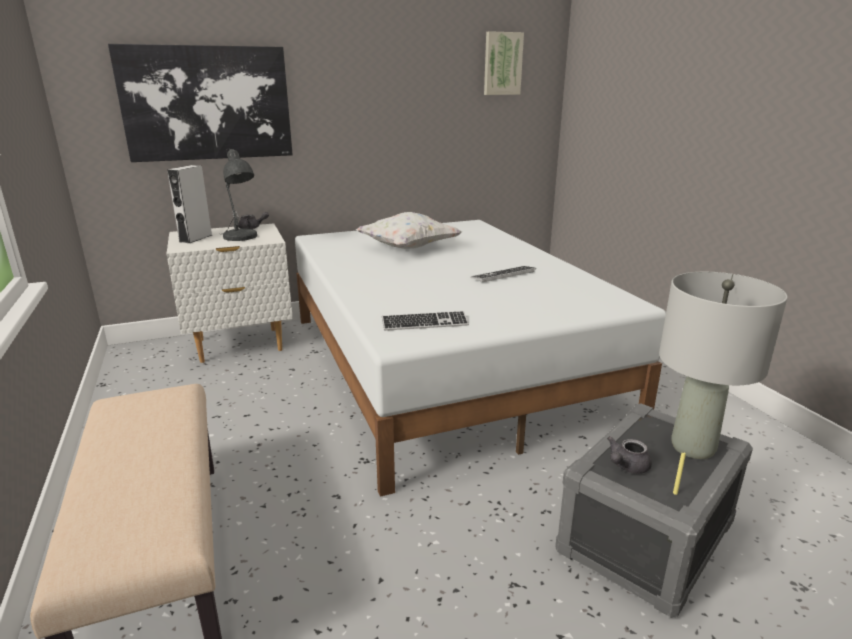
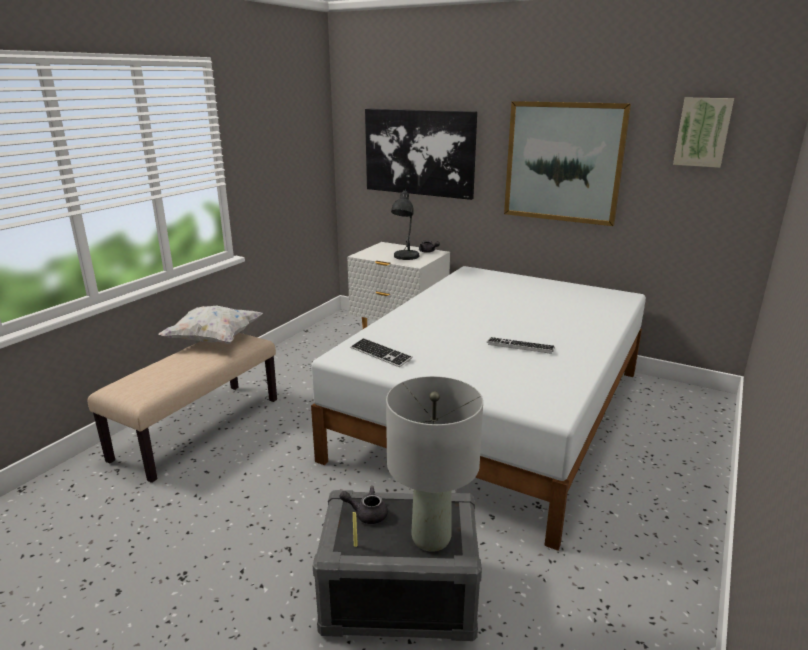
camera: 50 degrees right, 0 degrees up
(195, 238) = (382, 250): grey speaker -> none
(388, 101) = (563, 162): none -> picture
(408, 248) = (510, 300): white pillow -> white pillow (214, 340)

